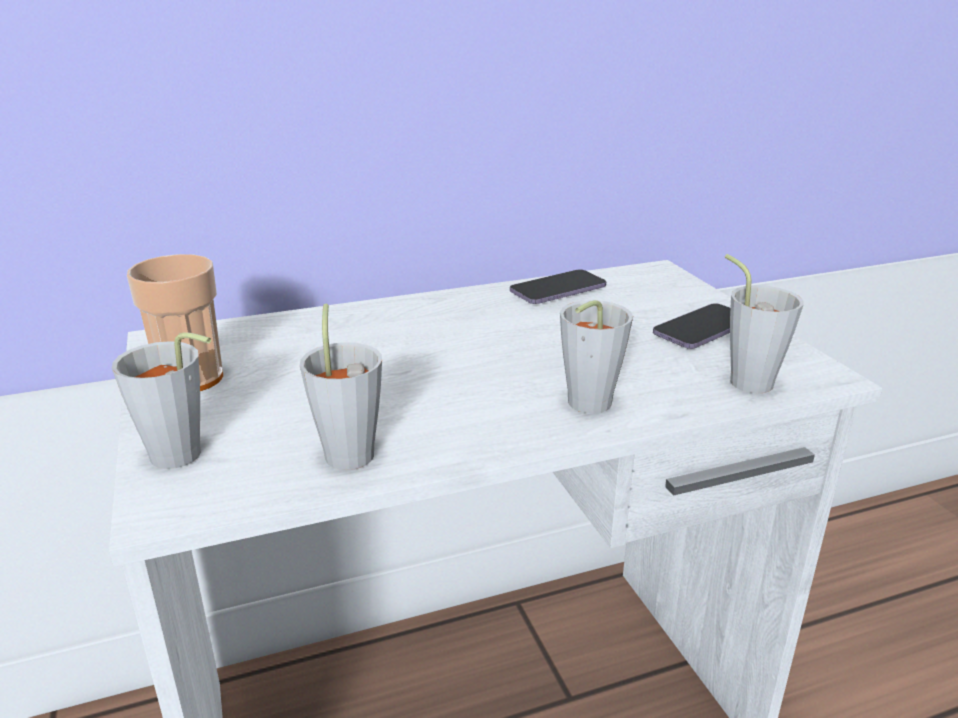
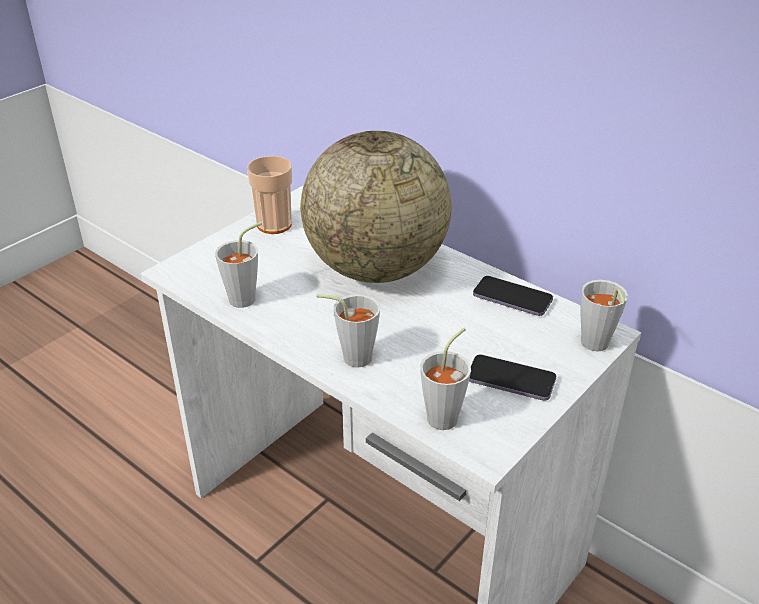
camera: 60 degrees right, 10 degrees up
(184, 458) = (208, 257): grey cup -> grey cup (596, 346)
(408, 340) = (376, 269): none -> globe

